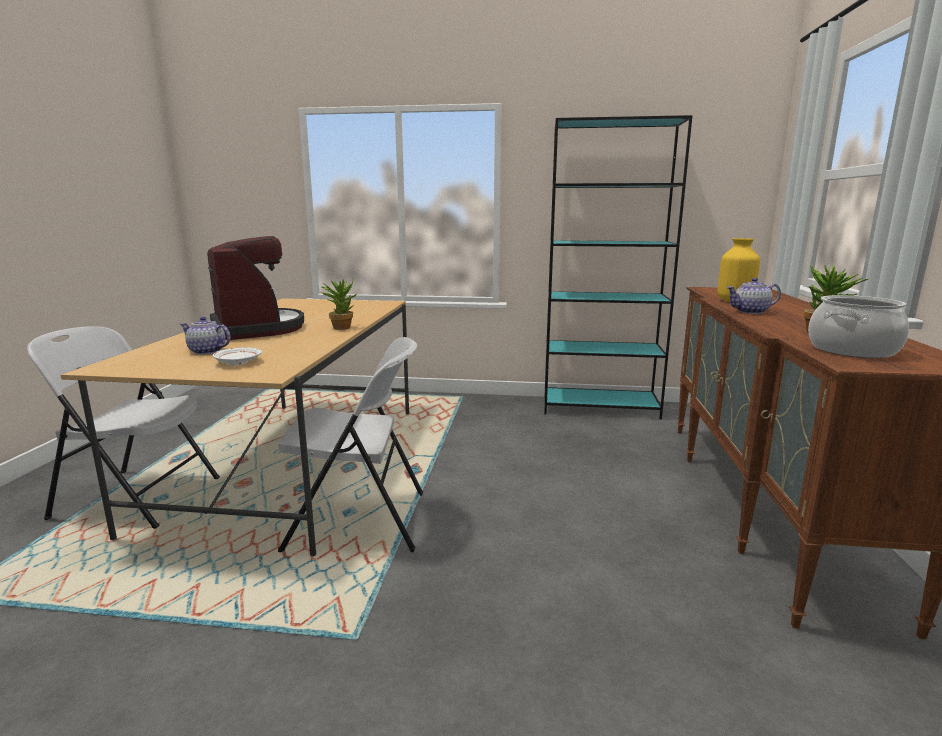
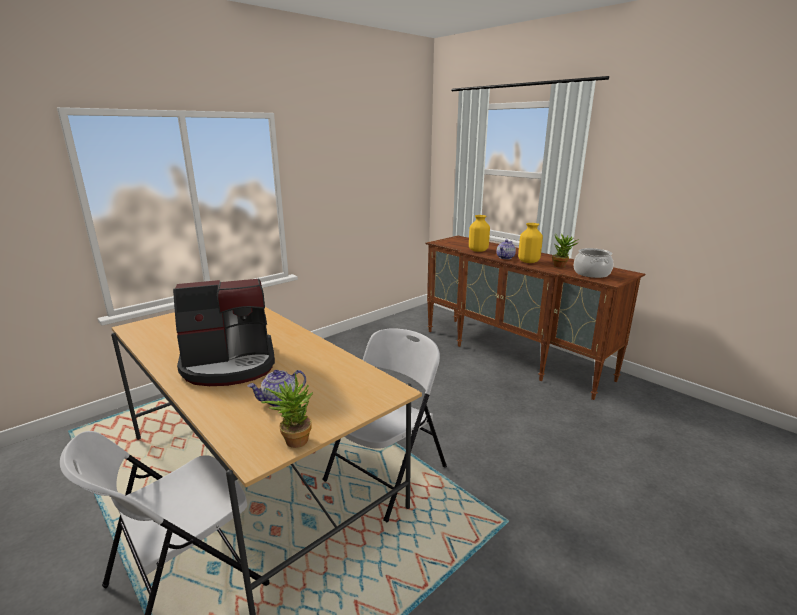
camera: 50 degrees left, 5 degrees up
(237, 362) = (340, 395): white plate -> none
(257, 328) = (230, 364): coffee machine -> coffee machine turned 150 degrees clockwise
(341, 327) = (292, 336): potted plant -> potted plant (293, 439)
(600, 407) = (369, 332): turquoise bookcase -> none
(776, 320) = (528, 261): none -> yellow vase

